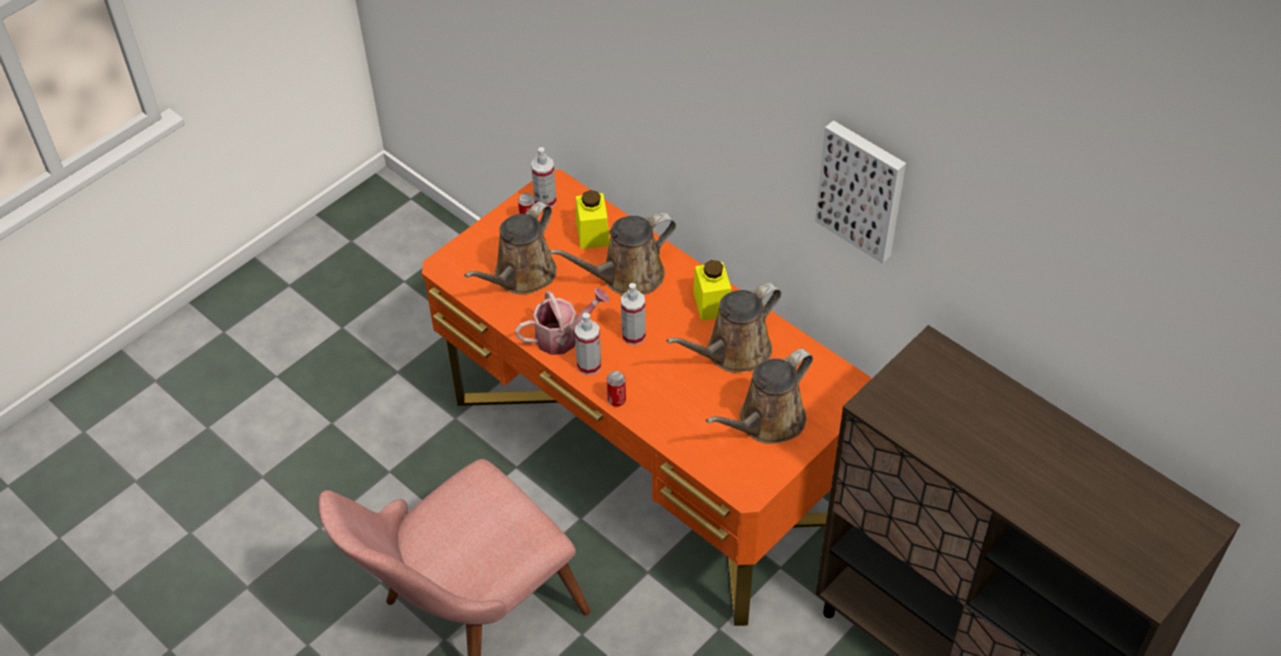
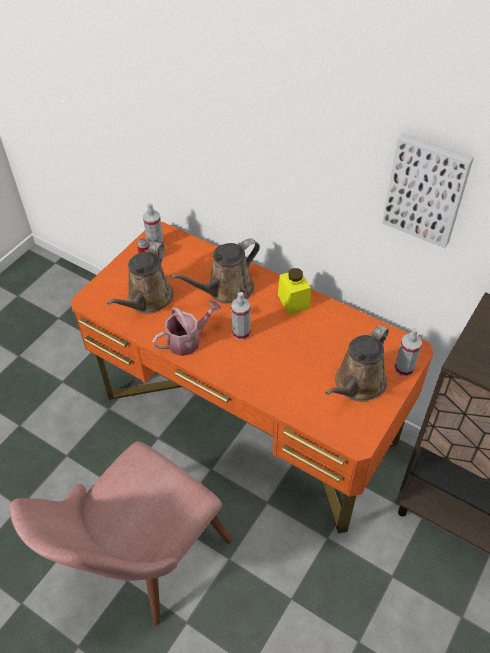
camera: 10 degrees left, 0 degrees up
(589, 365) = (212, 360): spray bottle -> spray bottle (404, 368)
(593, 233) = (195, 263): yellow jar -> none
(616, 400) = (239, 384): can -> none
(733, 352) = (318, 335): brown watering can -> none

